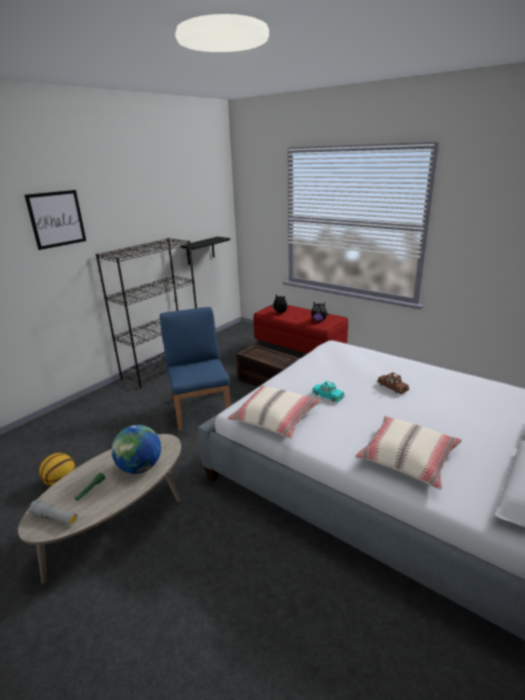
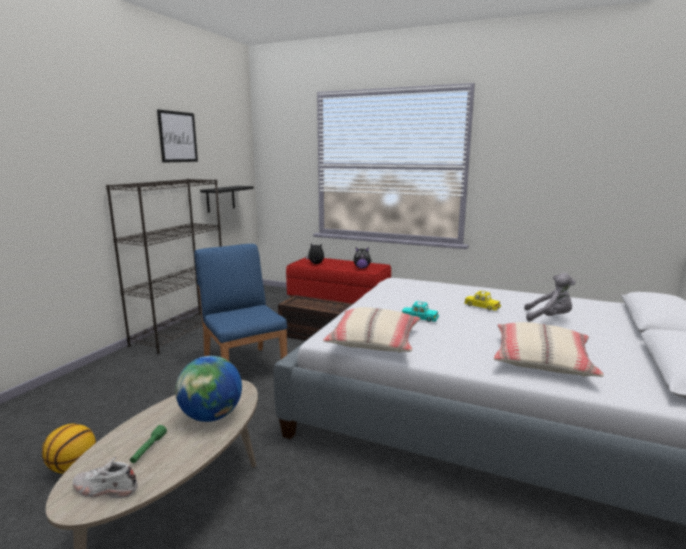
camera: 15 degrees left, 10 degrees down
(55, 518) = (105, 489): grey flashlight -> white shoe
(56, 219) = (61, 135): picture -> picture (178, 137)
(392, 387) = (481, 307): brown toy car -> yellow toy car
(449, 408) = (549, 318): none -> grey plush toy

